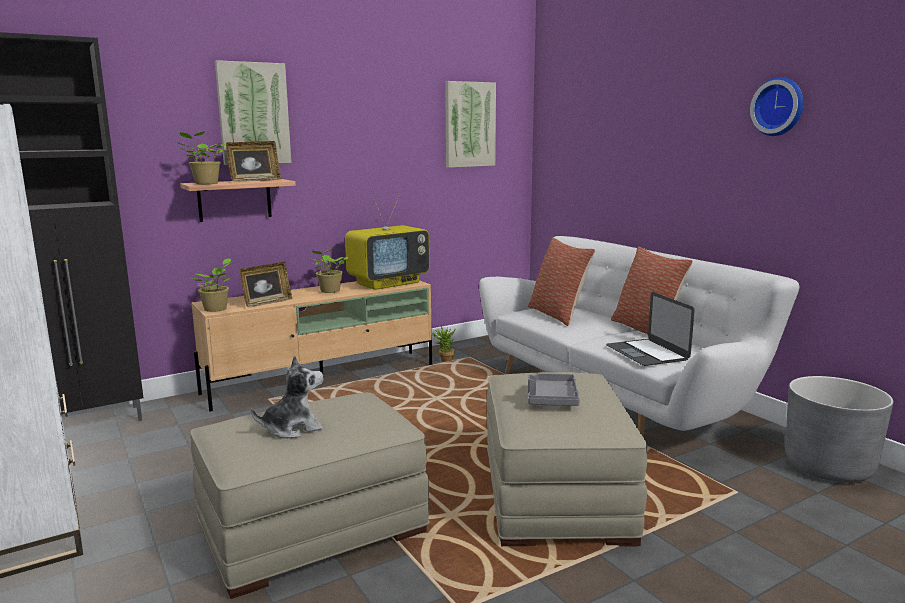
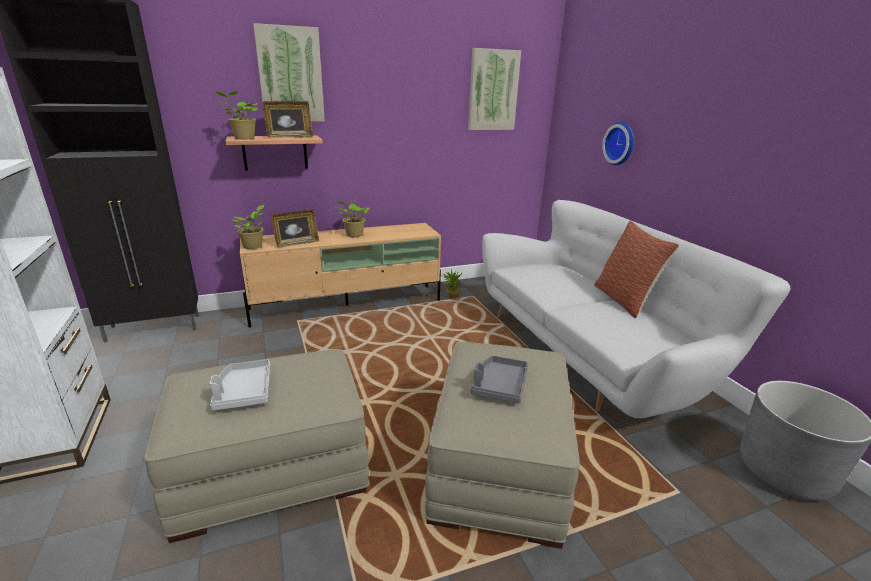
camera: 10 degrees right, 10 degrees up
(292, 428) = (244, 392): plush toy -> grey tray
(388, 283) = (406, 230): television -> none
(558, 315) = (547, 274): pillow -> none
(647, 352) = (616, 331): laptop -> none
(779, 106) = (808, 88): wall clock -> wall clock (621, 143)

